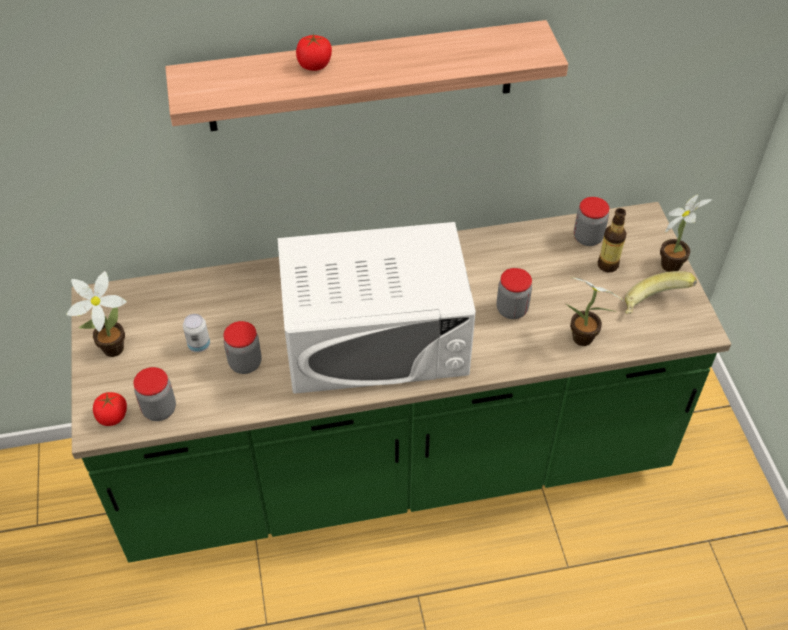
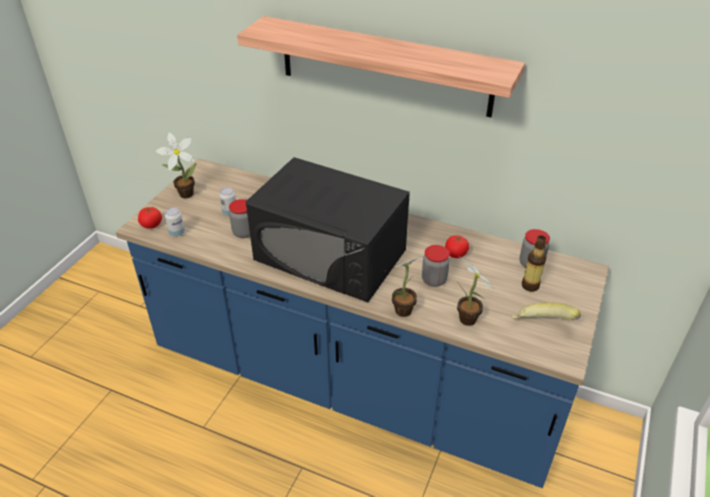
camera: 35 degrees right, 10 degrees down
(159, 409) = (177, 233): jar -> can
(314, 65) = (343, 38): tomato -> tomato (455, 254)
(375, 338) = (330, 255): white microwave -> black microwave
(394, 462) = (355, 381): green counter -> blue counter
(672, 263) = (583, 307): potted plant -> potted plant (406, 310)

